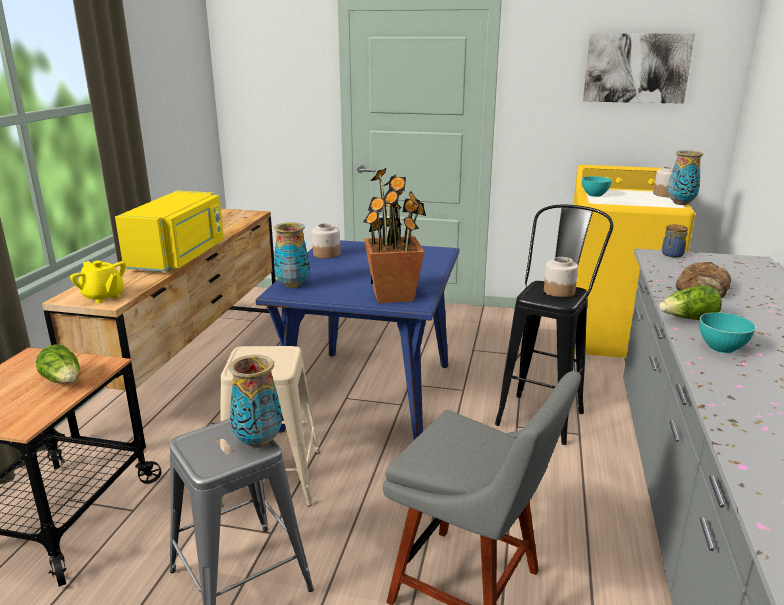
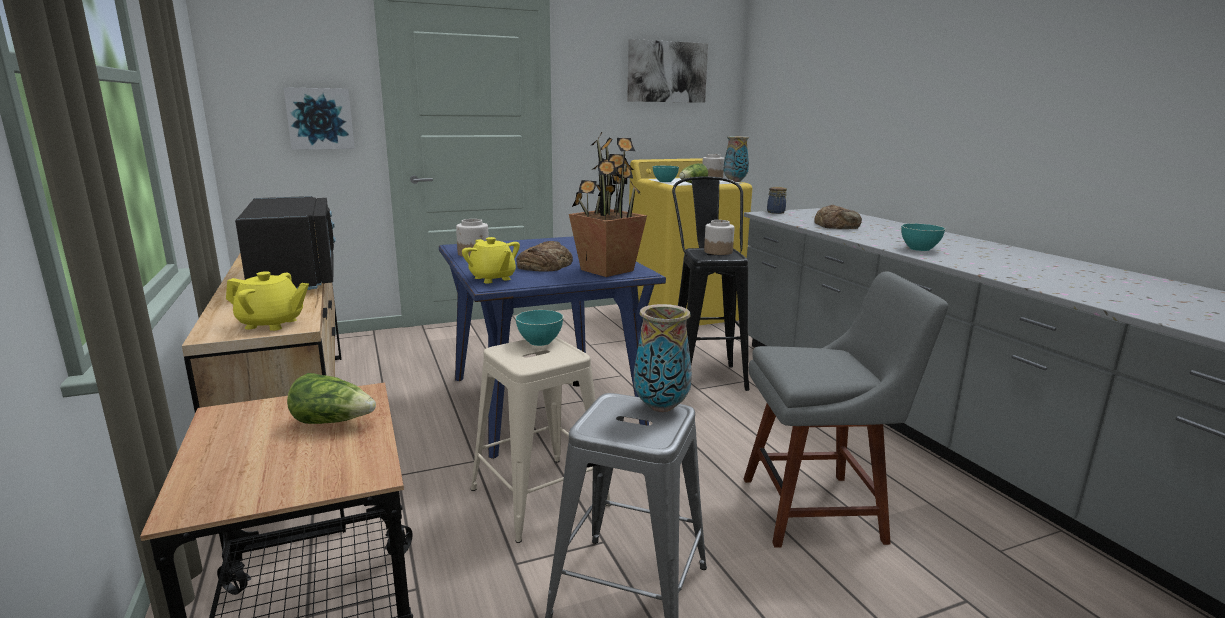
camera: 35 degrees left, 5 degrees down
(180, 257) = (297, 278): yellow microwave -> black microwave
(280, 351) = (540, 341): none -> turquoise bowl
(292, 113) = (320, 118): none -> picture
(292, 285) = (492, 278): vase -> yellow teapot
(356, 278) = (545, 265): none -> bread
(688, 319) = (869, 240): lettuce -> lettuce (692, 184)

